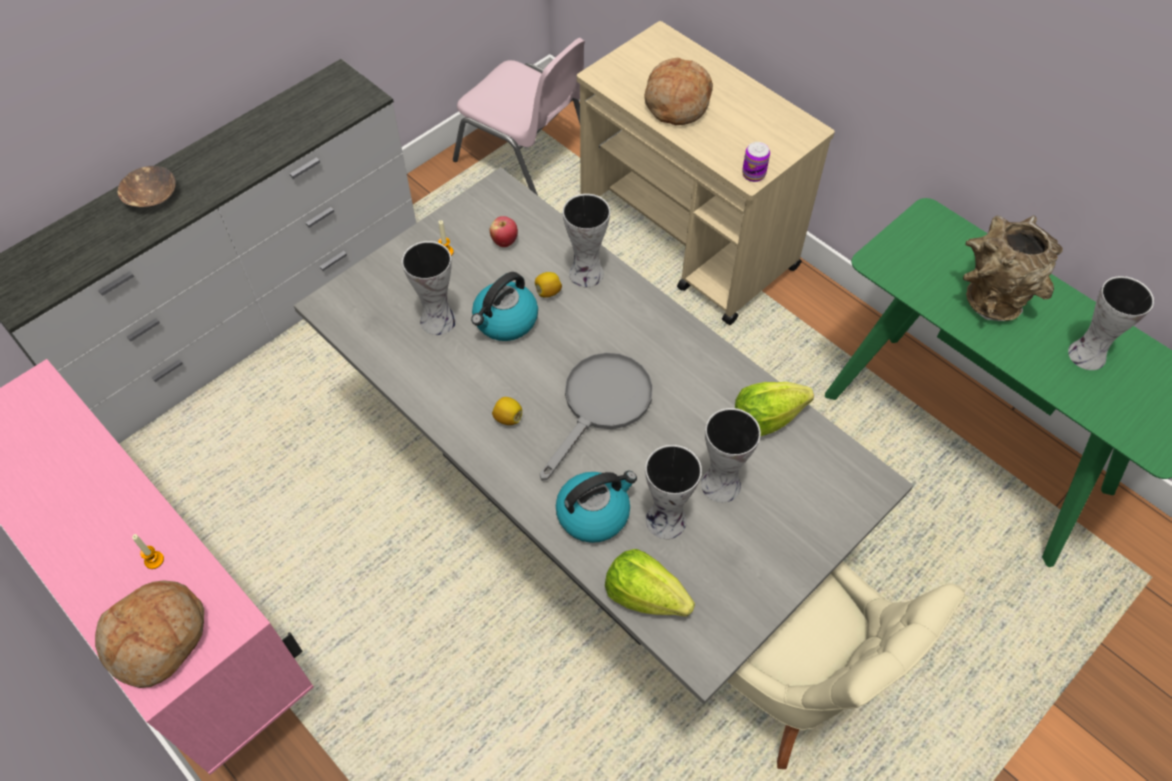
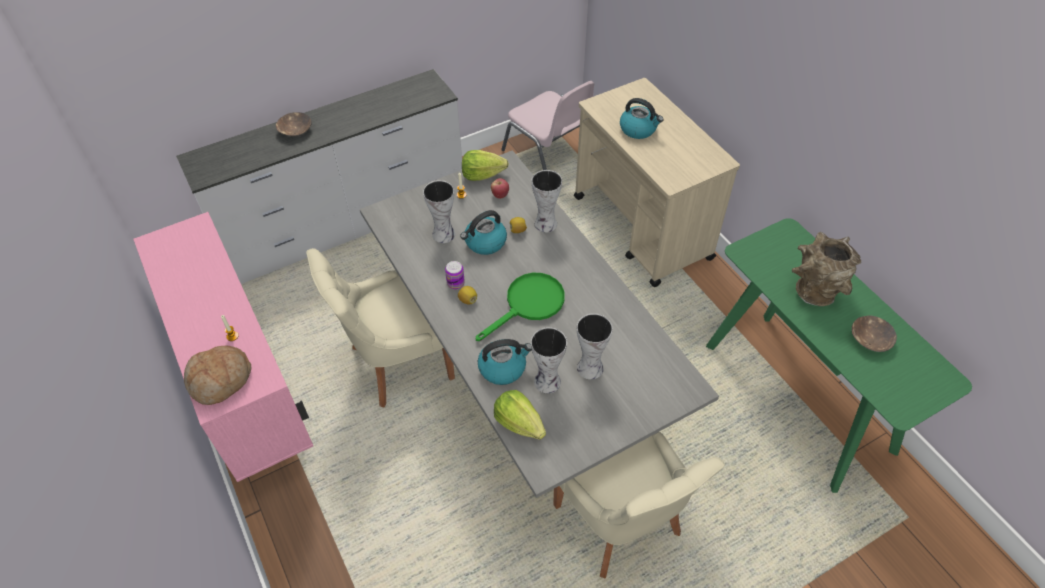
camera: 15 degrees right, 5 degrees down
(394, 520) = (398, 363): none -> beige chair
(601, 405) = (529, 304): grey frying pan -> green frying pan
(676, 102) = (638, 129): bread -> kettle
(753, 174) = (675, 182): can -> can (455, 283)
(766, 418) = (633, 334): lettuce -> lettuce (482, 175)
(1085, 354) = (870, 338): vase -> brown bowl

